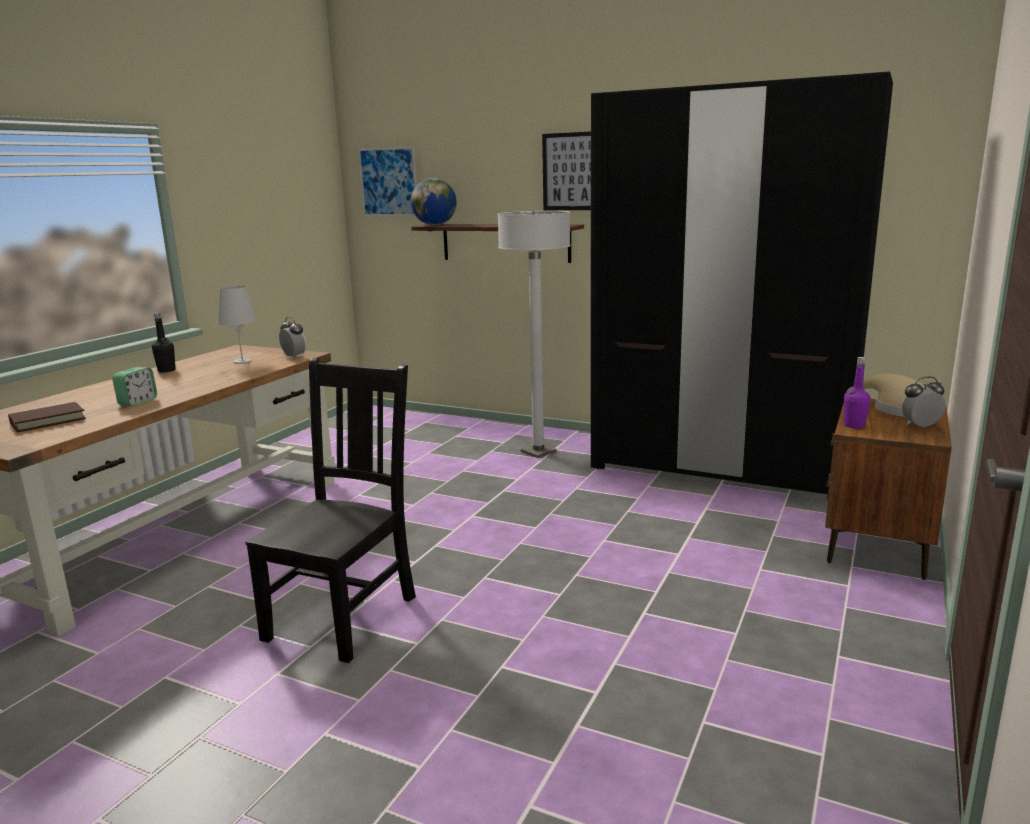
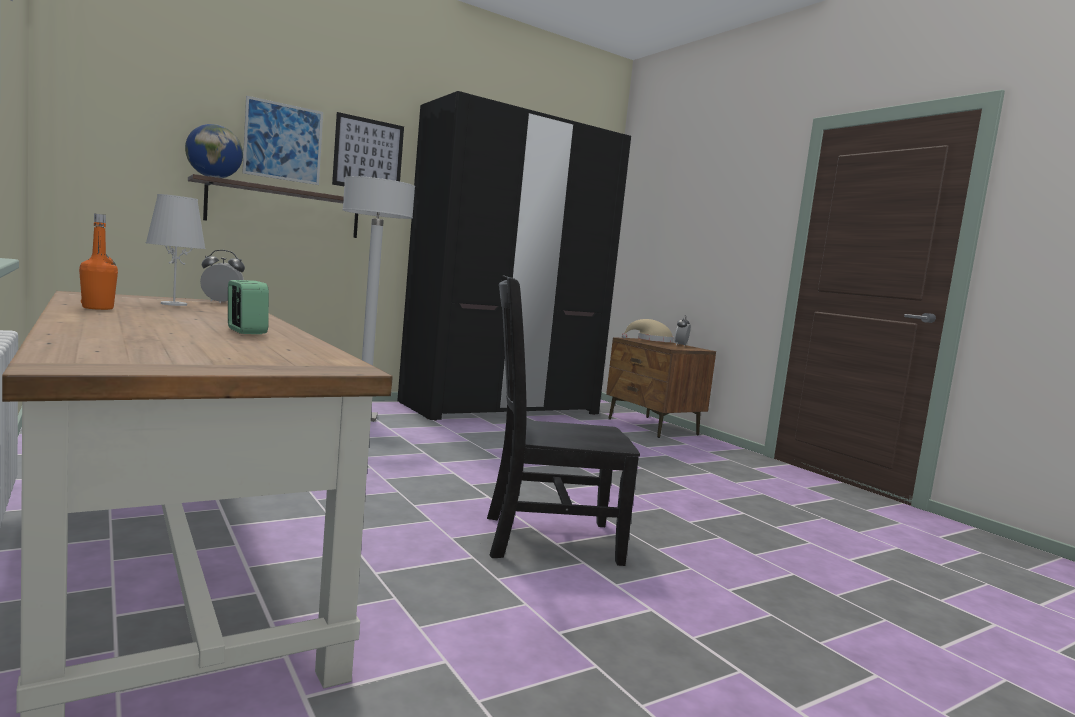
camera: 60 degrees left, 10 degrees down
(48, 421) = (217, 347): brown book -> none
(166, 370) = (98, 308): black bottle -> orange bottle
(345, 615) = (546, 539): black chair -> black chair turned 60 degrees counterclockwise
(388, 182) = (122, 115): picture -> picture (283, 142)
(854, 425) = (663, 346): purple bottle -> none

